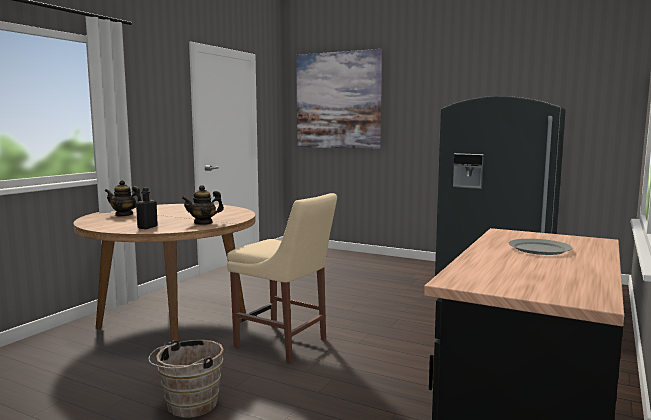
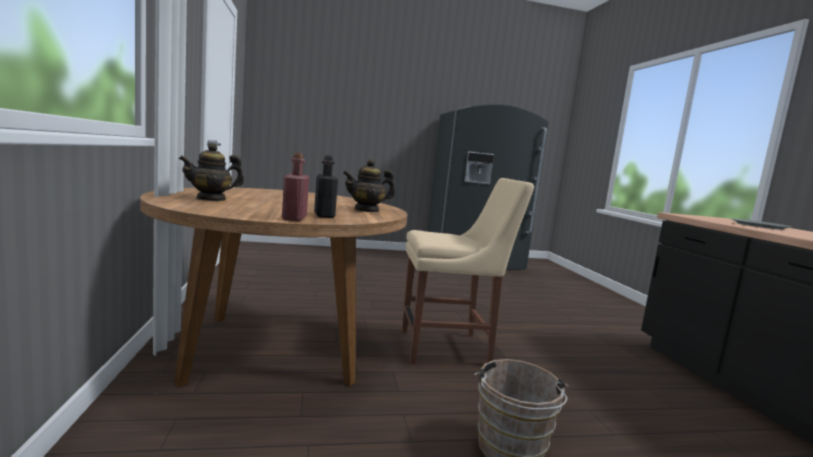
camera: 40 degrees left, 0 degrees up
(117, 229) = (294, 218): none -> red bottle
(203, 223) = (367, 210): teapot -> teapot turned 45 degrees clockwise
(338, 100) = (316, 87): picture -> none

